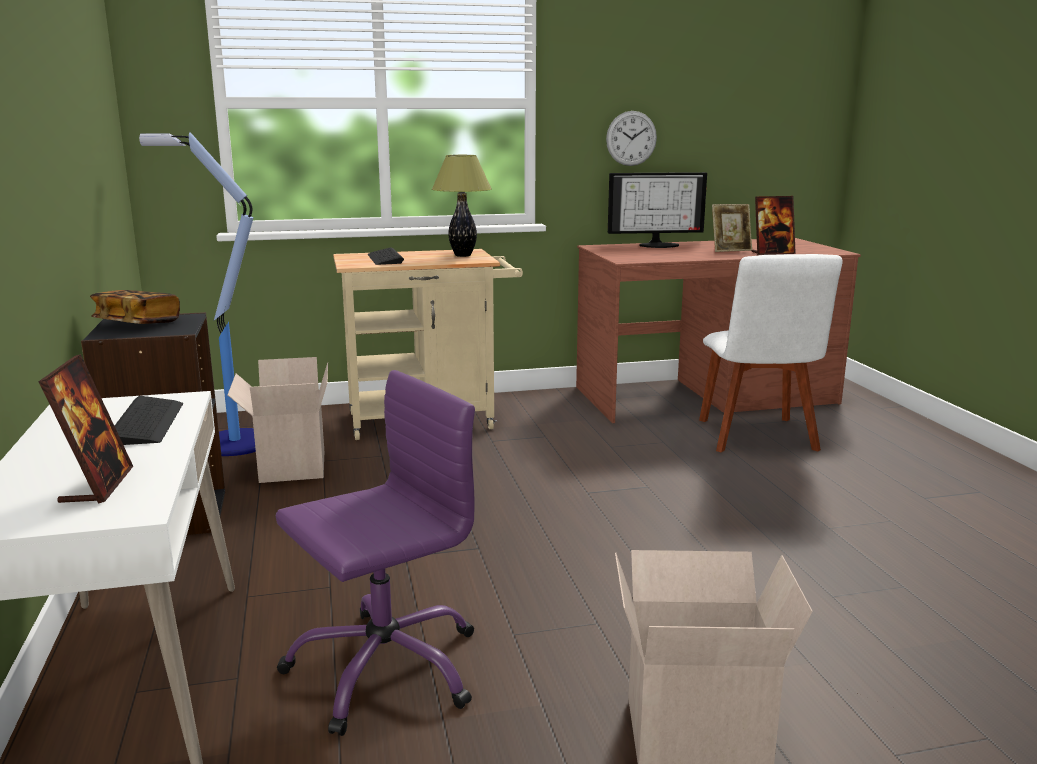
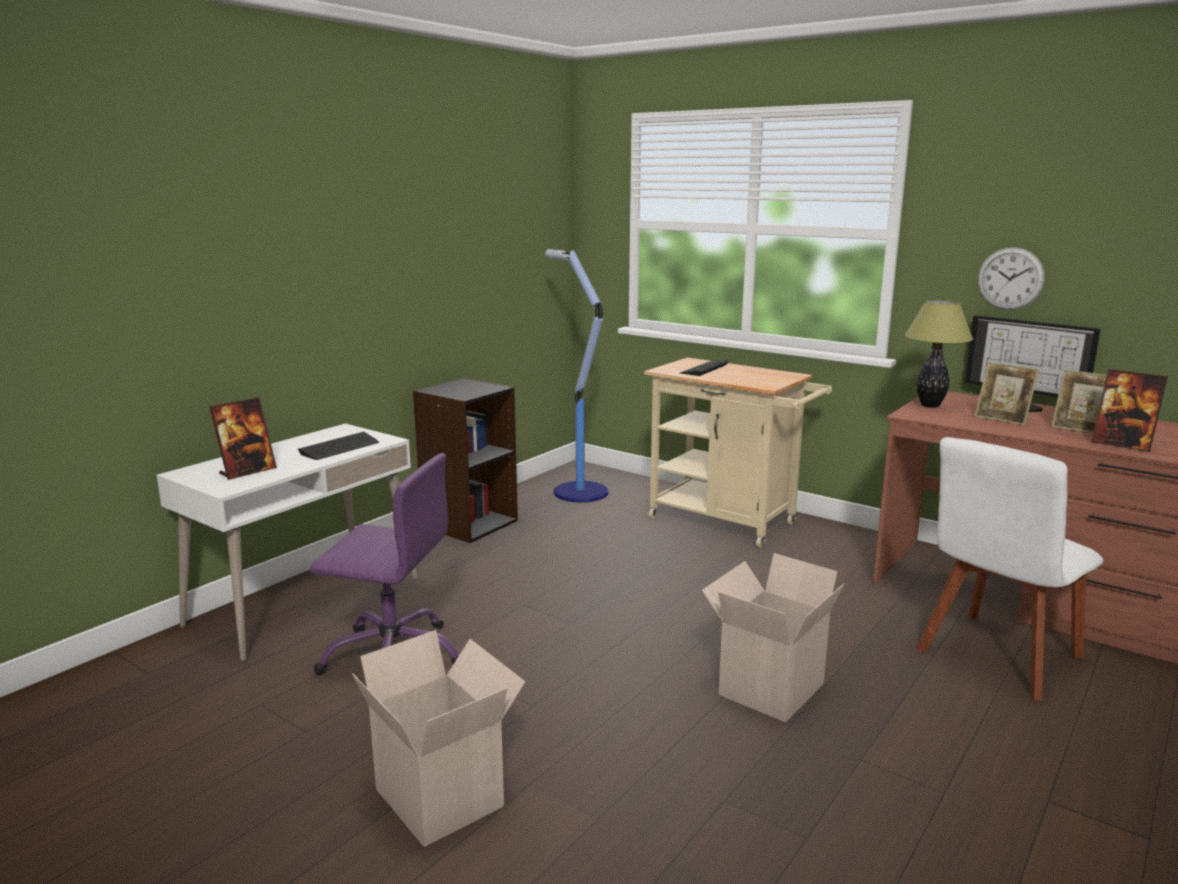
camera: 50 degrees right, 0 degrees up
(137, 323) = (462, 386): book -> none
(290, 466) = (578, 519): cardboard box -> cardboard box (769, 687)
(462, 255) = (769, 378): table lamp -> table lamp (929, 405)
(679, 253) = (1002, 419): none -> picture frame

